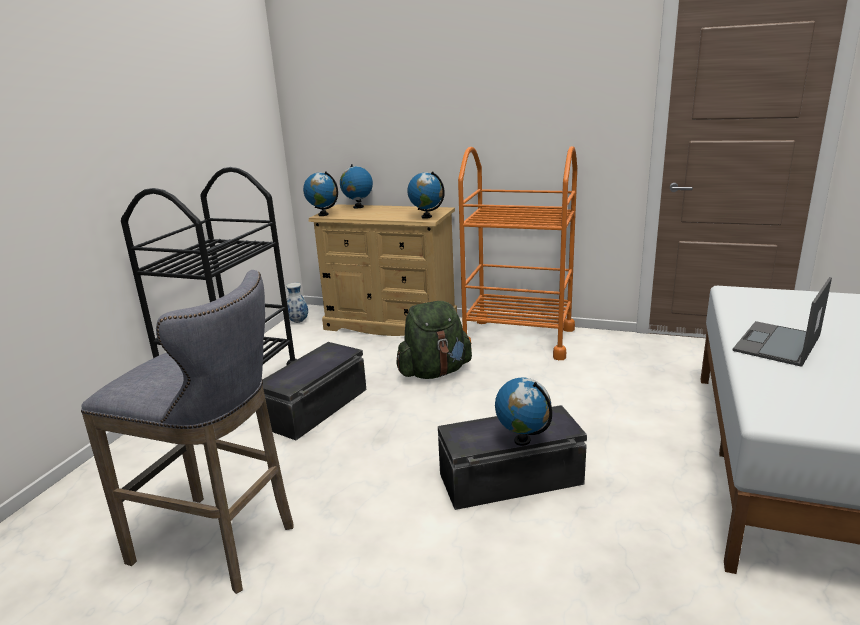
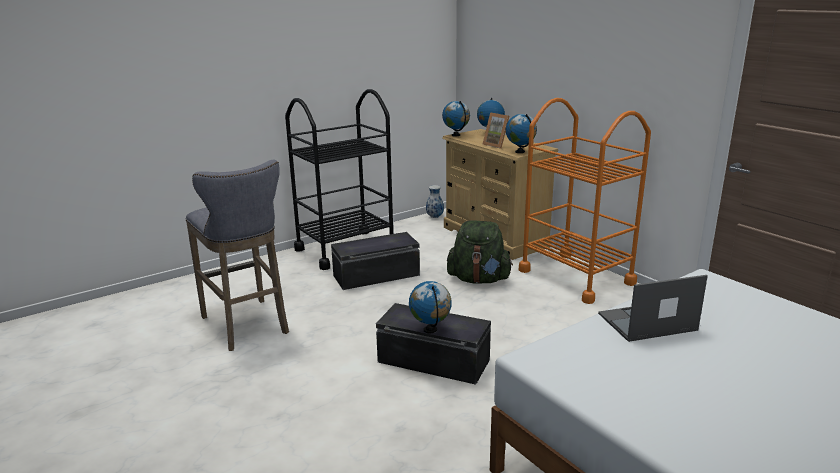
camera: 35 degrees right, 0 degrees up
(389, 215) = (497, 145): none -> picture frame

